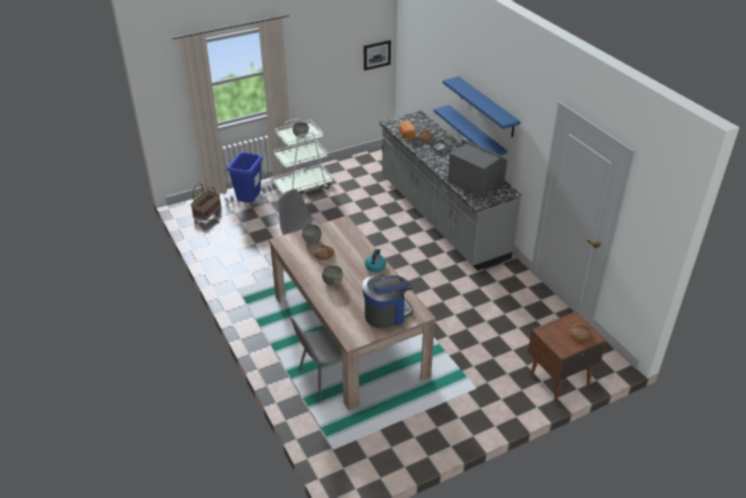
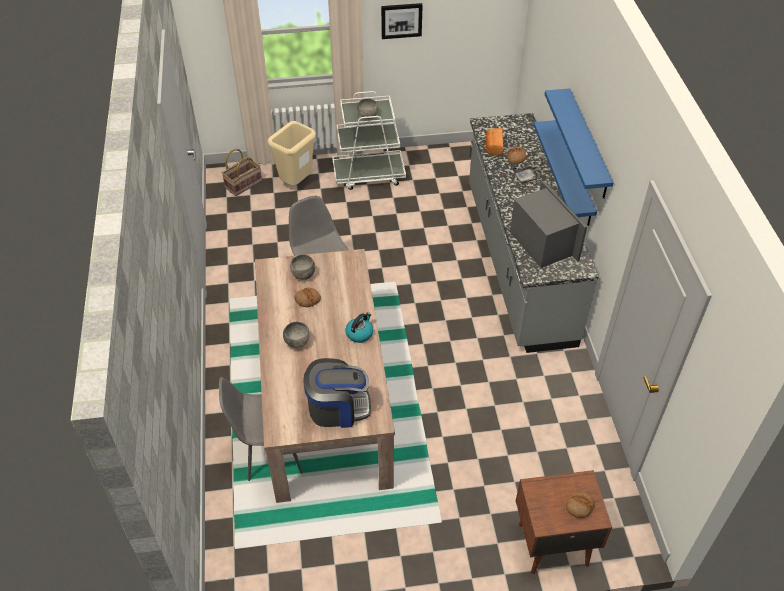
camera: 20 degrees right, 10 degrees up
(249, 203) = (296, 183): blue trash can -> beige trash can
(376, 54) = (495, 24): picture -> picture (401, 20)

